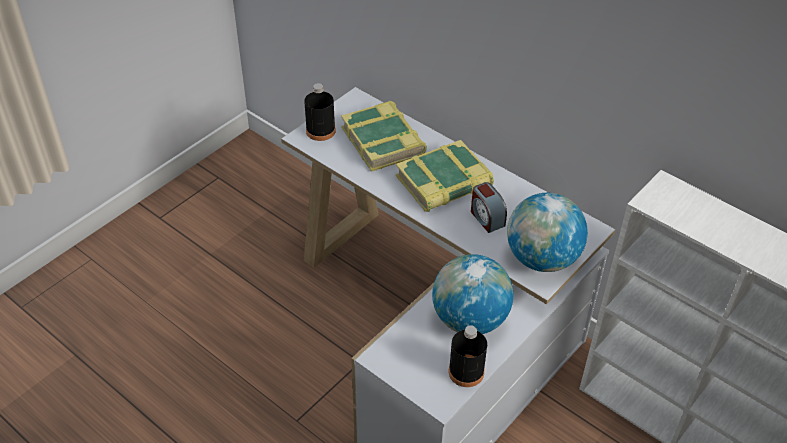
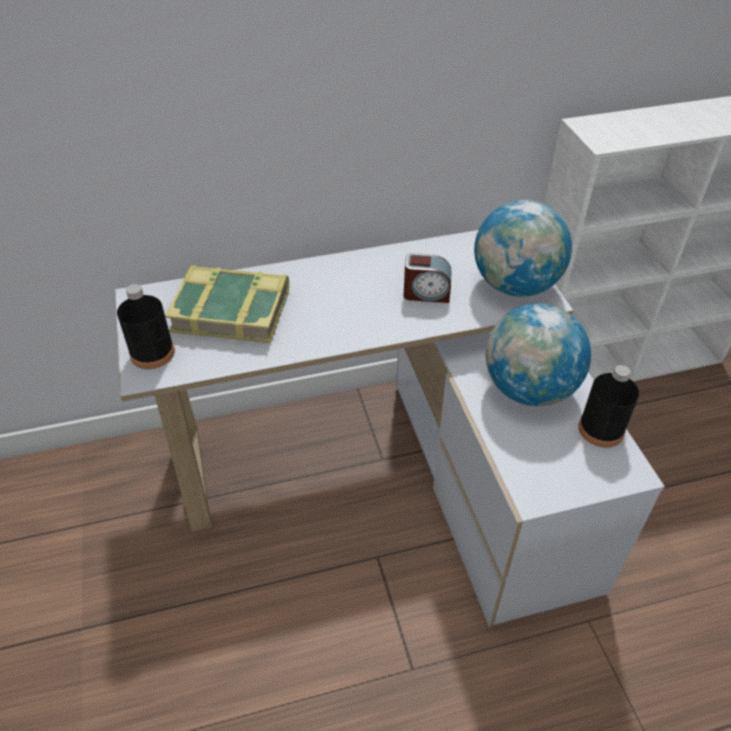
camera: 55 degrees left, 0 degrees up
(444, 183) = (346, 297): book -> none

